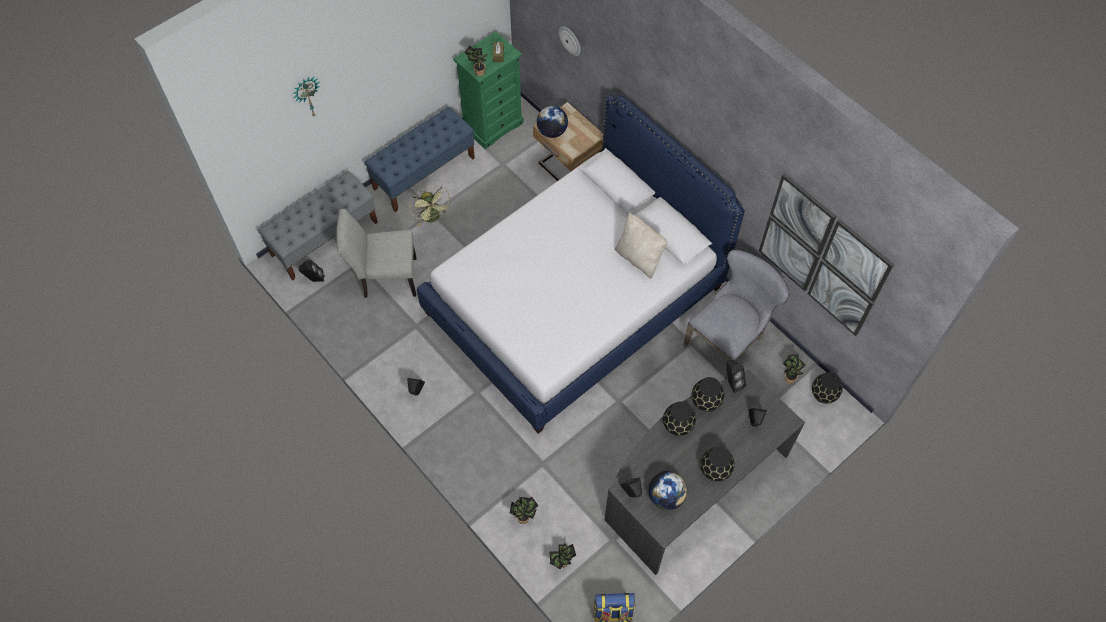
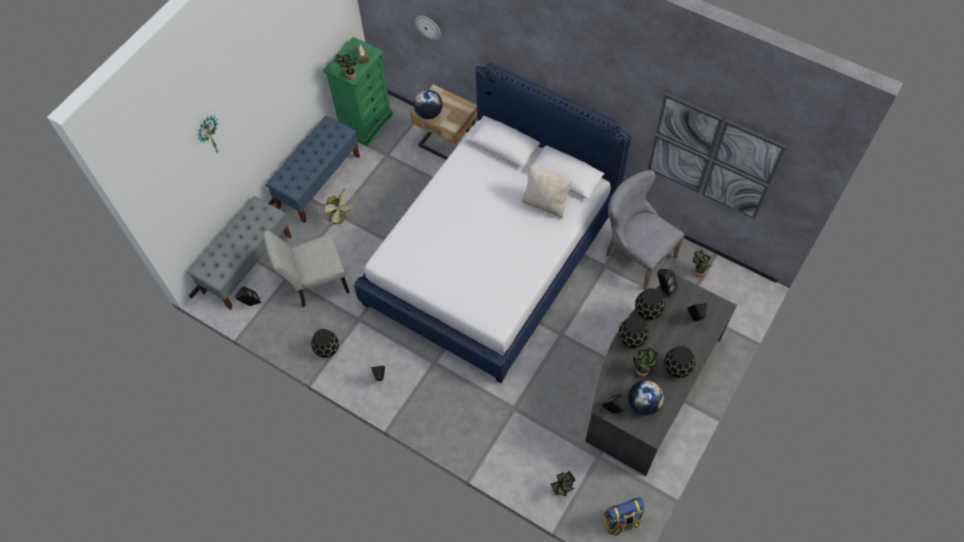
camera: 15 degrees left, 0 degrees up
(524, 517) = (514, 460): potted plant -> potted plant (642, 370)
(728, 340) = (635, 255): grey chair -> grey chair turned 75 degrees counterclockwise
(823, 395) = (731, 278): black vase -> black vase (327, 349)

